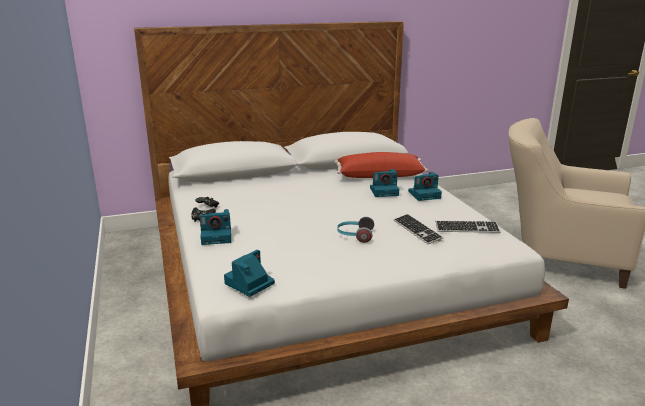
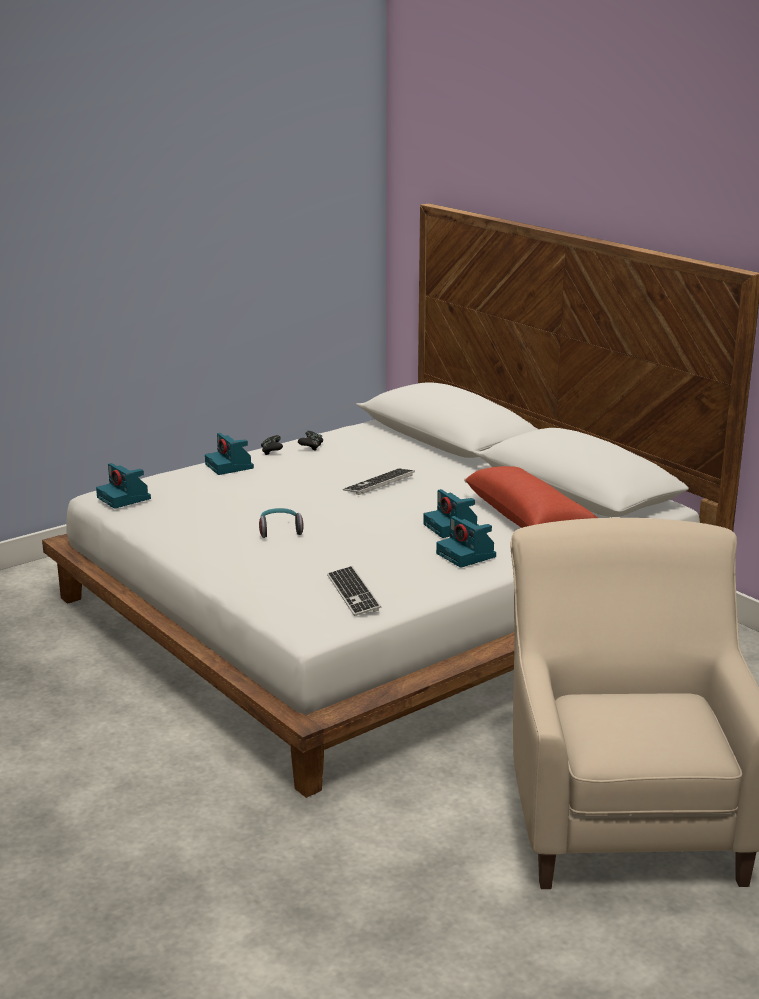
camera: 70 degrees right, 0 degrees up
(249, 284) = (125, 498): camera -> camera turned 150 degrees counterclockwise
(417, 230) = (324, 563): keyboard -> keyboard (379, 483)

